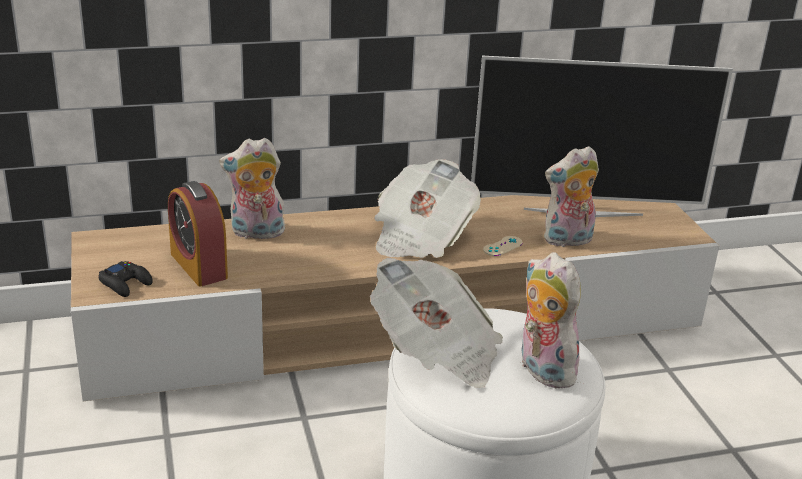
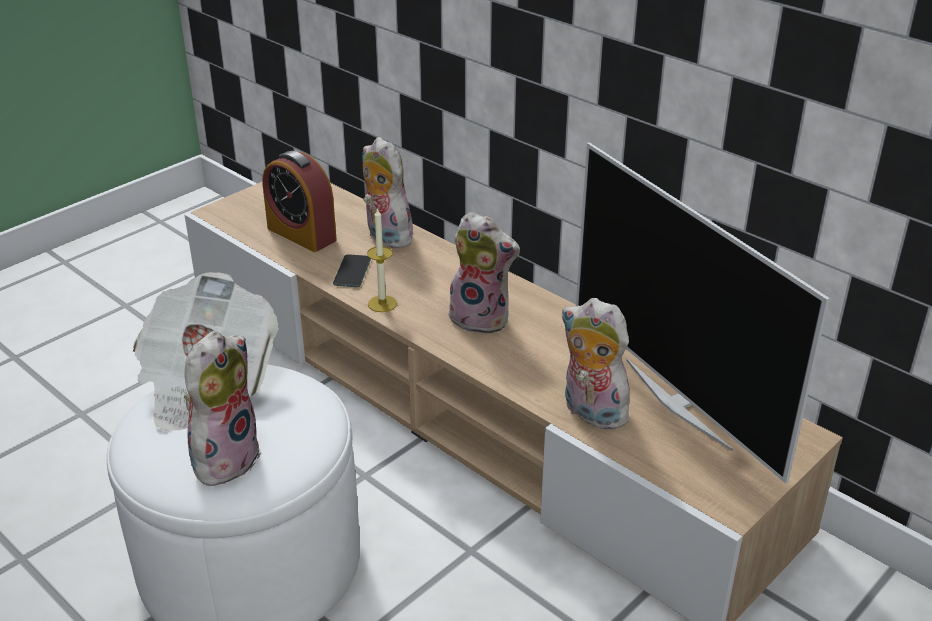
camera: 60 degrees right, 5 degrees up
(126, 284) = (242, 217): black game controller -> none
(198, 266) = (301, 234): alarm clock -> alarm clock turned 75 degrees counterclockwise
(290, 263) = (352, 271): none -> phone
(354, 266) = (382, 303): none -> candle
(420, 236) = (482, 318): newspaper -> plush toy
(502, 246) = (523, 373): beige game controller -> none

